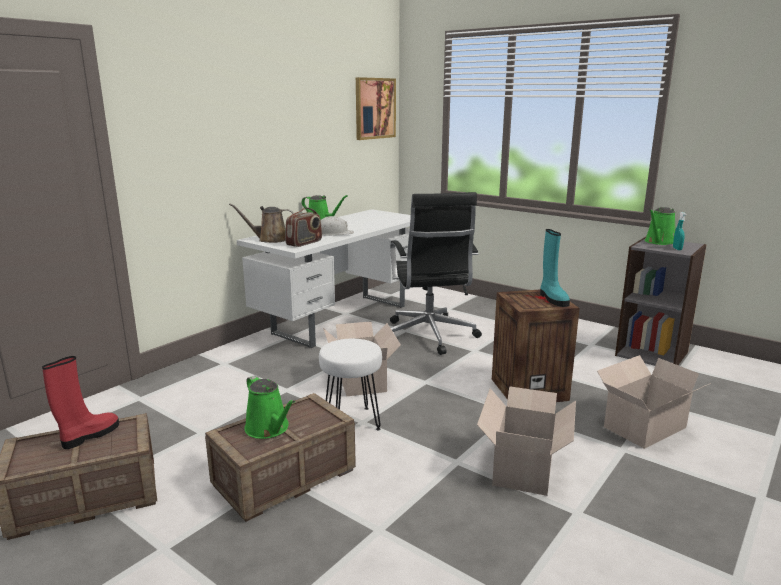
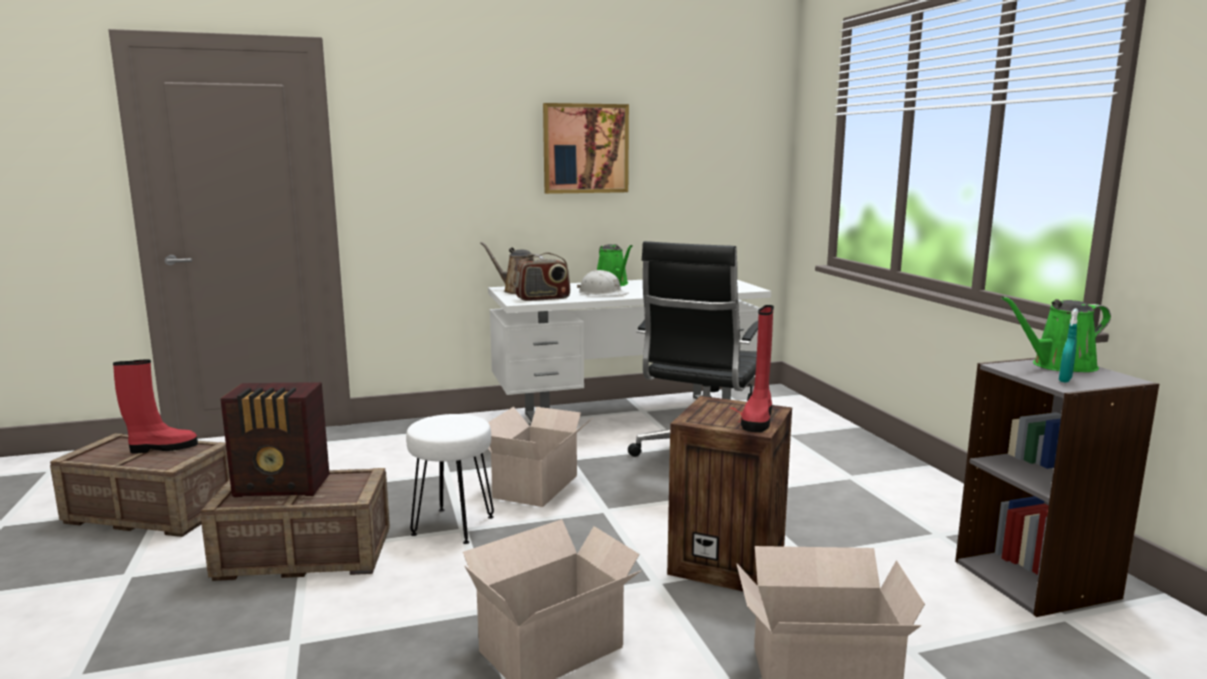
camera: 35 degrees right, 5 degrees down
(269, 429) = (283, 487): green watering can -> radio
(375, 108) = (743, 134): picture -> picture (585, 148)
(552, 299) = (758, 419): turquoise boot -> red boot

